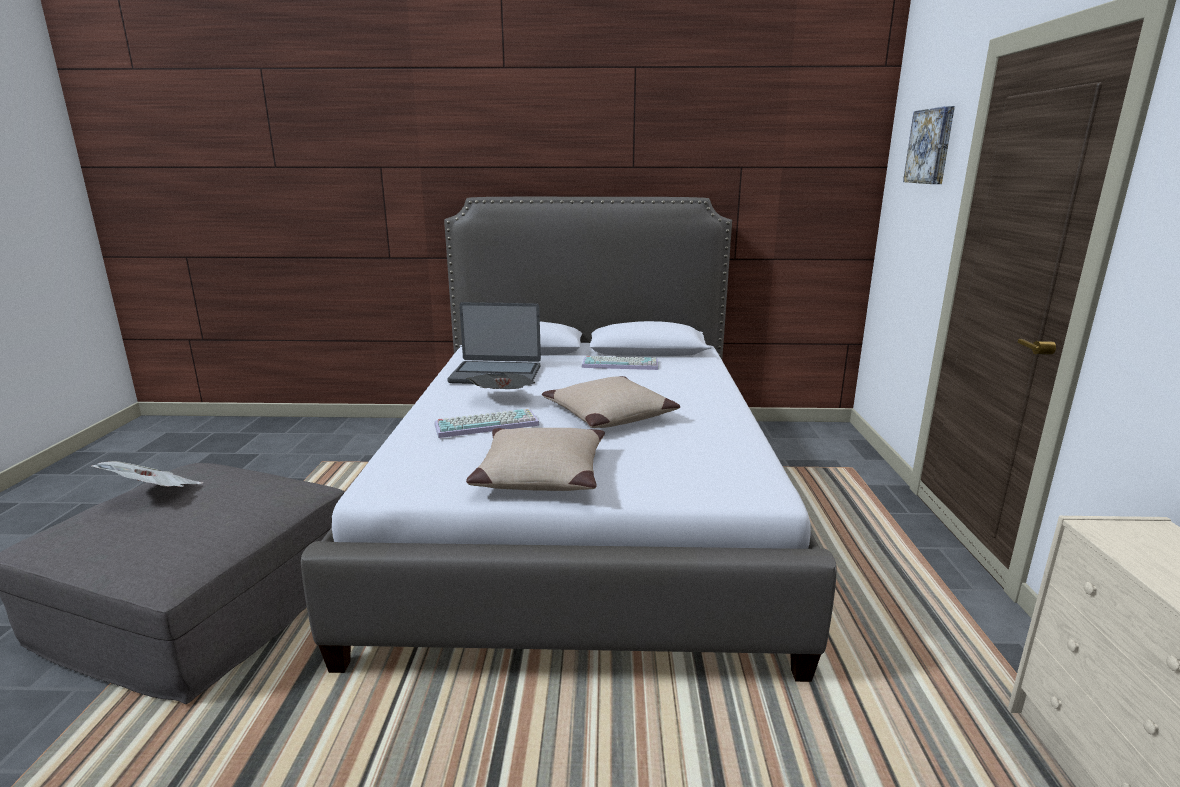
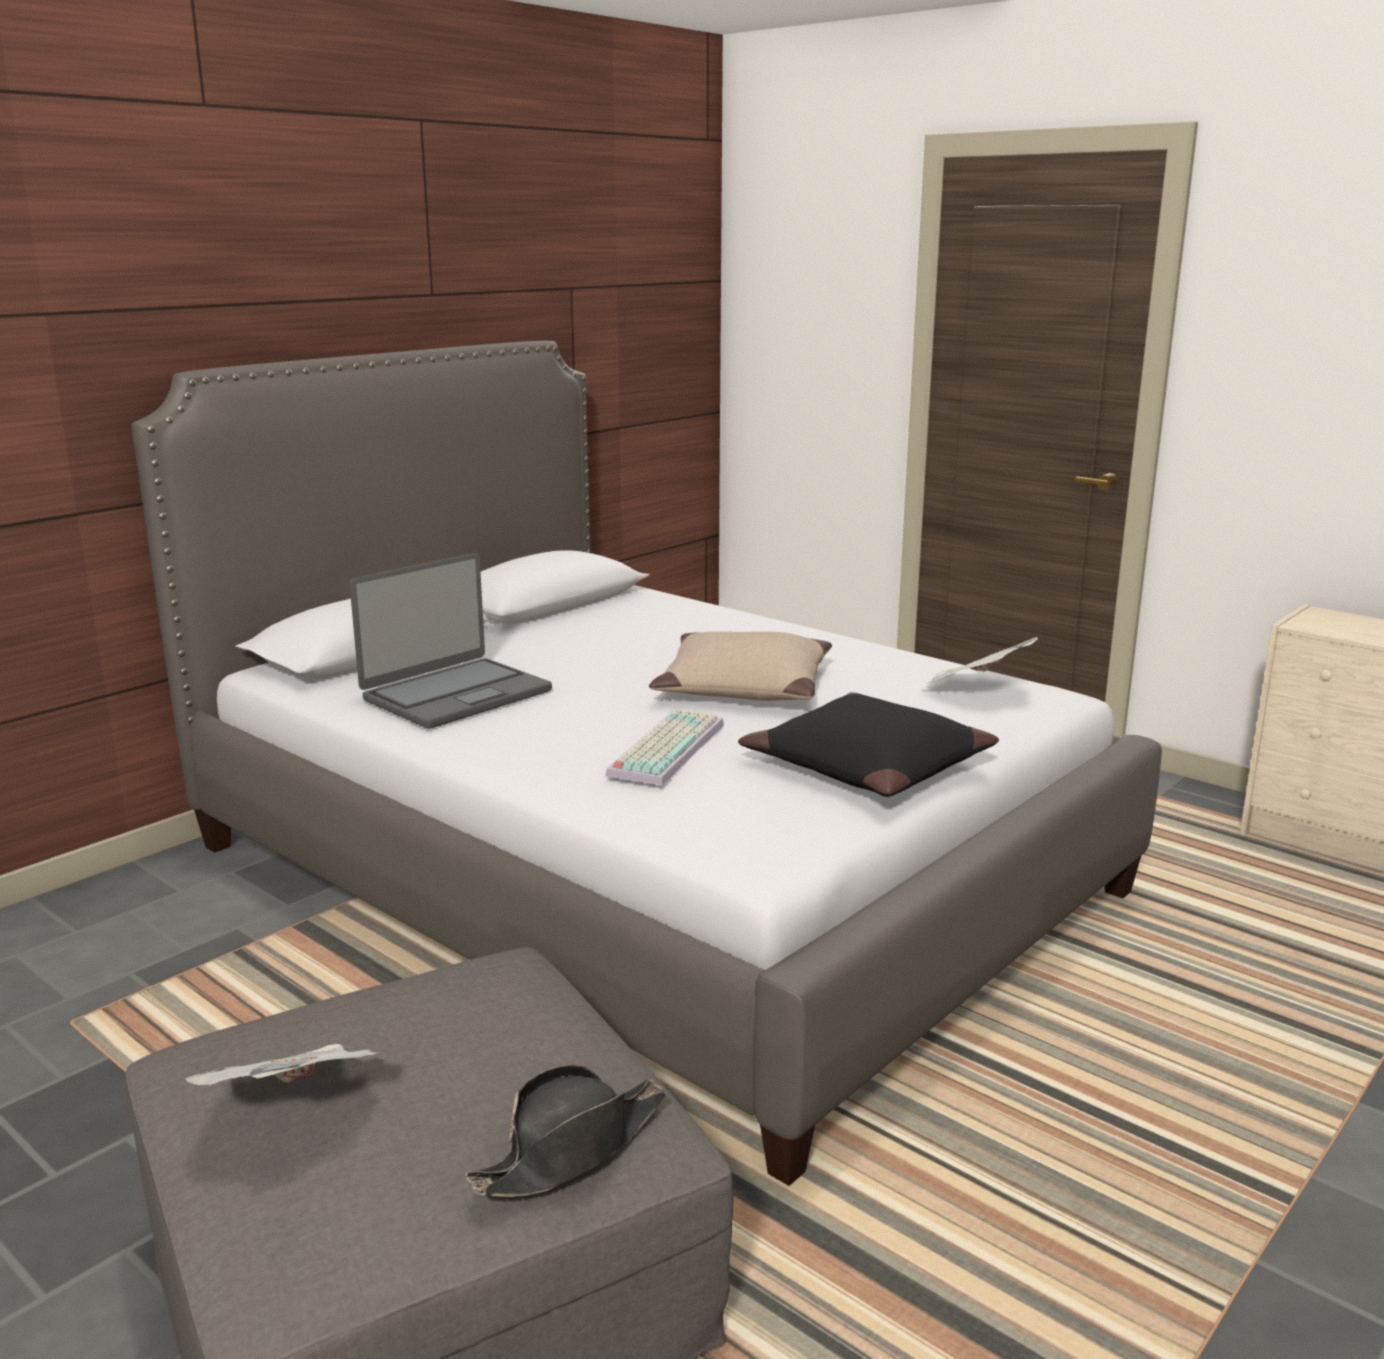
camera: 50 degrees left, 0 degrees up
(141, 558) = (572, 1148): none -> black hat
(503, 399) = (576, 718): newspaper -> newspaper (975, 691)
(539, 473) = (866, 767): beige pillow -> black pillow
(621, 364) = (574, 629): keyboard -> none
(931, 146) = (830, 257): picture -> none

